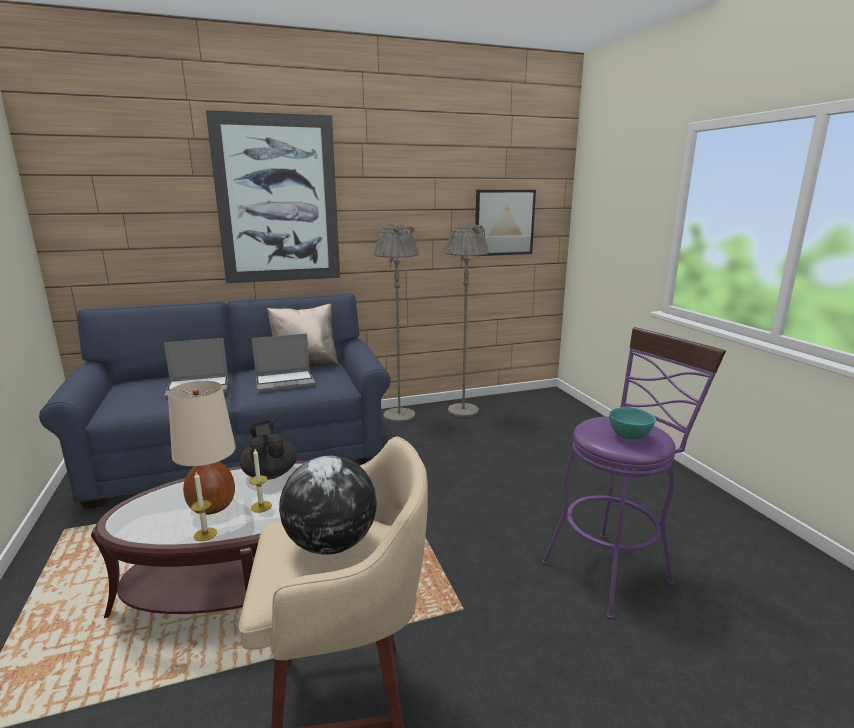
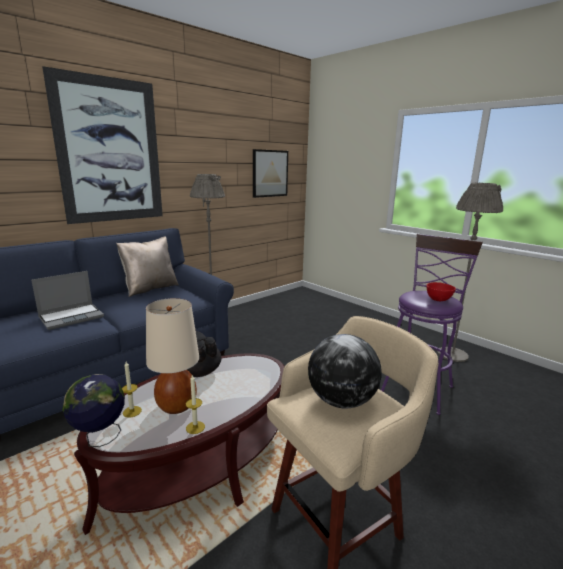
camera: 25 degrees left, 0 degrees up
(118, 520) = (100, 438): none -> globe
(261, 506) = (218, 396): candle -> candle (132, 411)
(285, 382) = (148, 302): laptop -> none
(463, 410) = (255, 309): grey floor lamp -> grey floor lamp (452, 354)
(630, 437) = (439, 300): turquoise bowl -> red bowl

